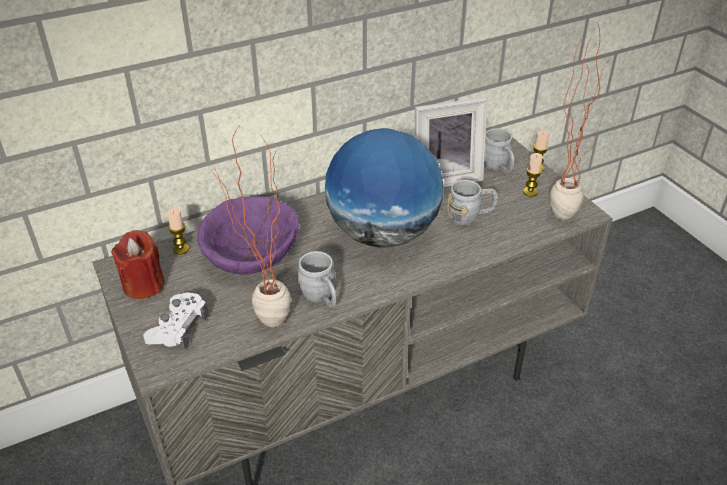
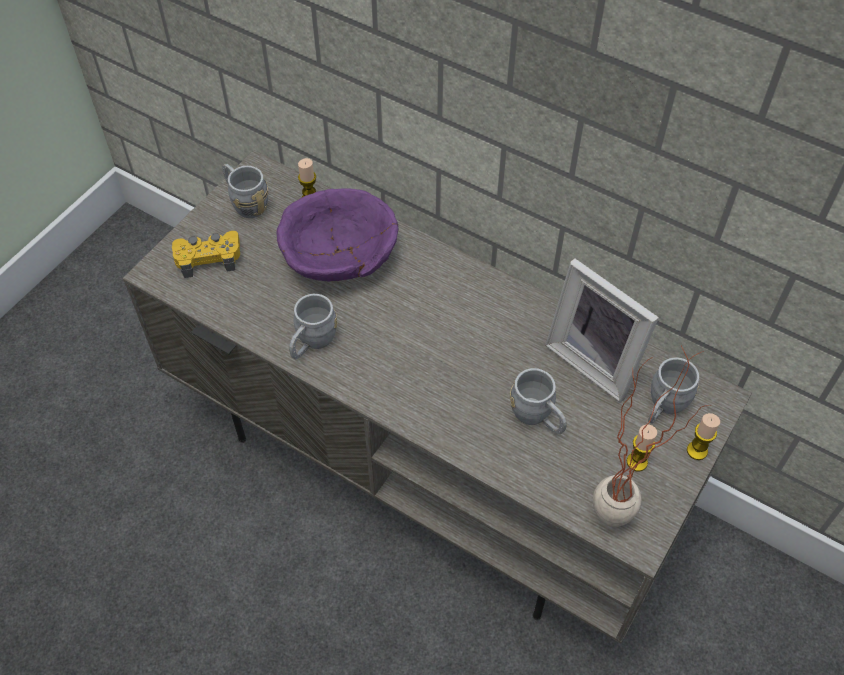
camera: 60 degrees right, 15 degrees up
(143, 285) = (245, 202): red candle -> grey mug
(178, 327) = (208, 257): white game controller -> yellow game controller
(262, 325) = (246, 316): potted plant -> none
(383, 234) = (446, 348): globe -> none

